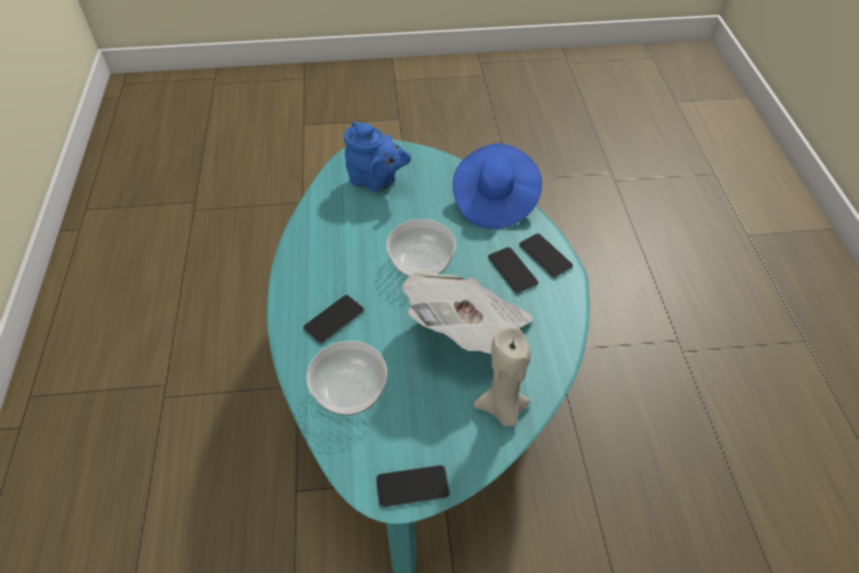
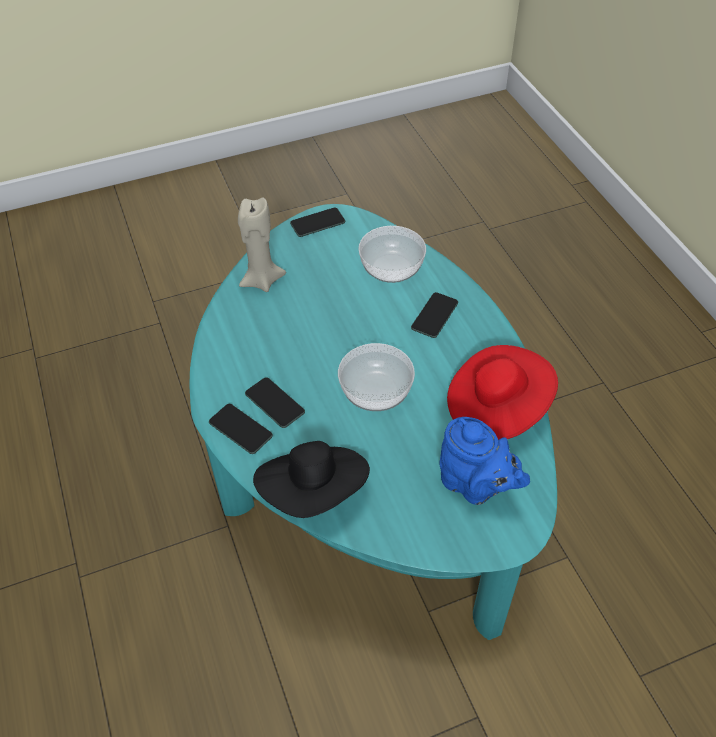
camera: 165 degrees right, 0 degrees up
(328, 226) = (496, 408): none -> red hat
(376, 181) = (475, 485): blue teapot -> blue teapot turned 150 degrees counterclockwise
(469, 331) = (304, 333): newspaper -> none
(494, 201) = (314, 491): blue hat -> black hat

